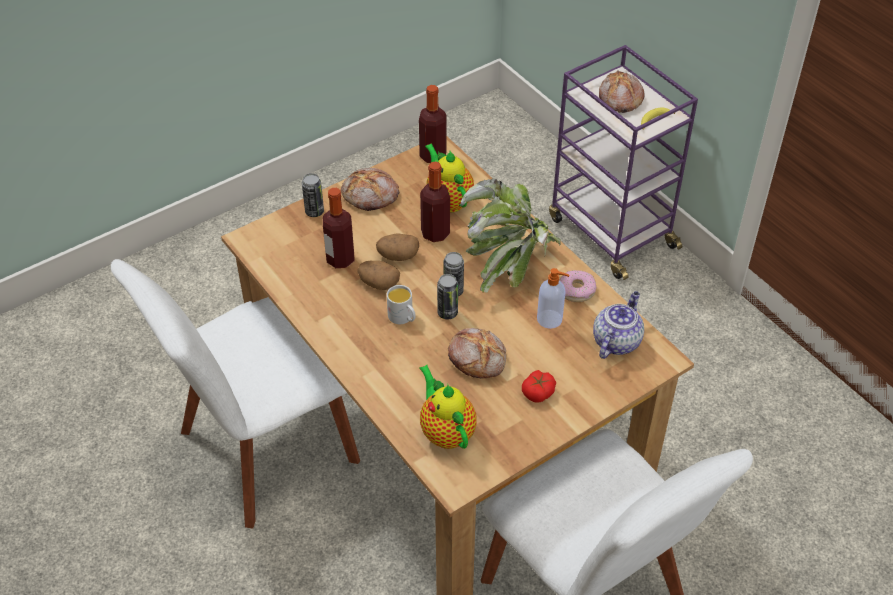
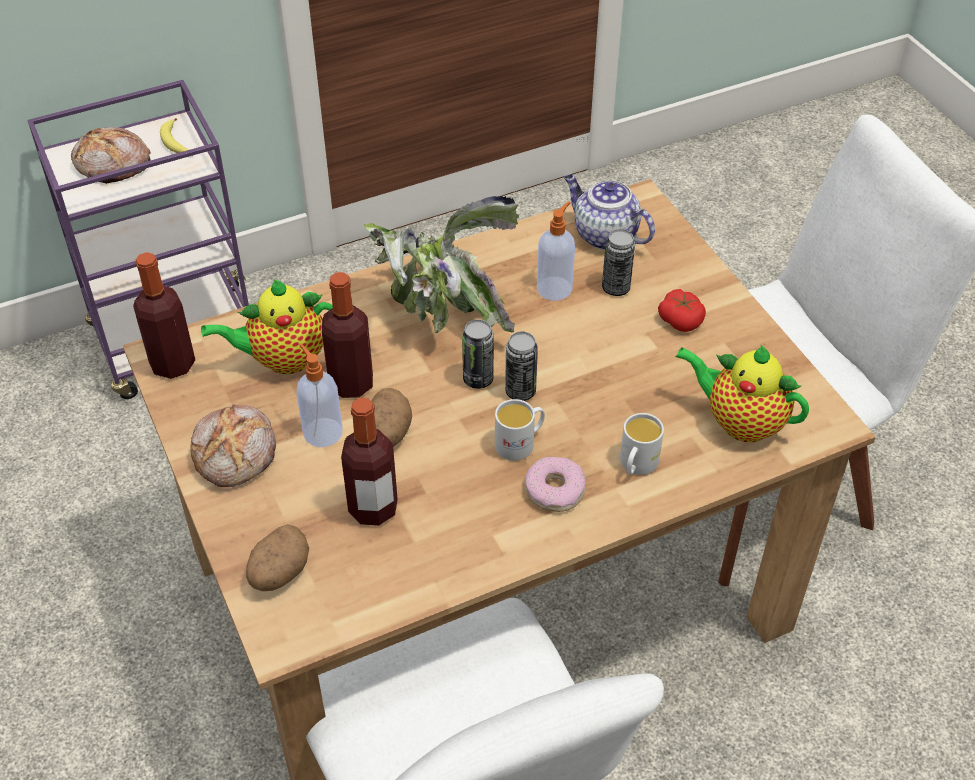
camera: 80 degrees left, 0 degrees up
(314, 212) = (246, 534): can -> can (616, 288)
(379, 284) = (441, 464): potato -> potato (279, 573)
(394, 227) = (322, 431): none -> soap dispenser
(395, 377) = (636, 465): none -> white mug
(446, 431) = (739, 422): teapot -> teapot turned 45 degrees clockwise
(477, 358) = (612, 371): bread -> none
(576, 290) = (508, 254): donut -> donut (555, 490)

